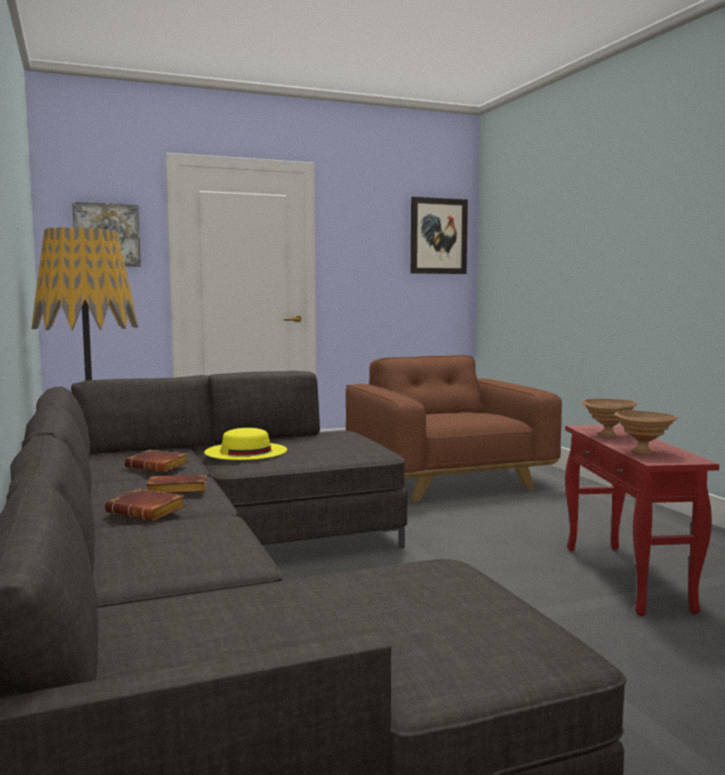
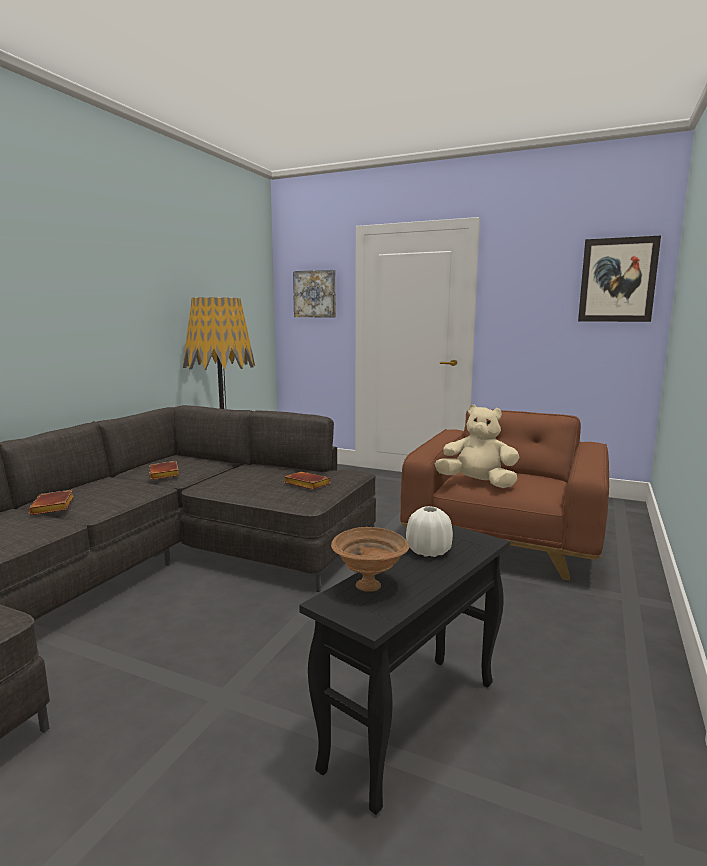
camera: 45 degrees right, 5 degrees up
(175, 491) = (108, 496): brown book -> brown book (305, 484)
(246, 451) = (238, 475): yellow hat -> none
(451, 420) = (477, 483): none -> beige plush toy
(608, 435) = (428, 551): brown bowl -> white vase
(626, 578) = (413, 724): red side table -> black side table

